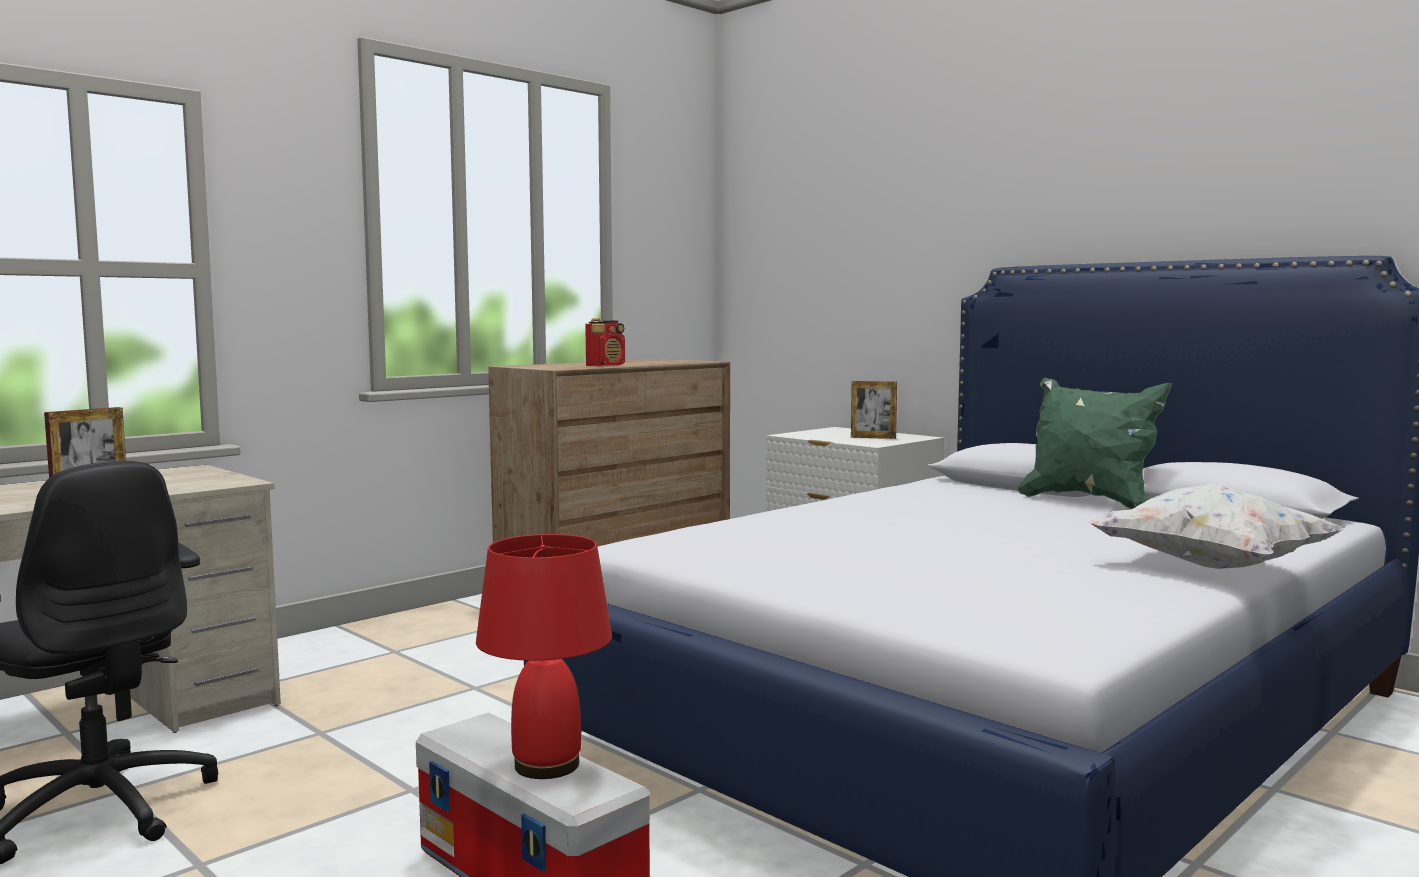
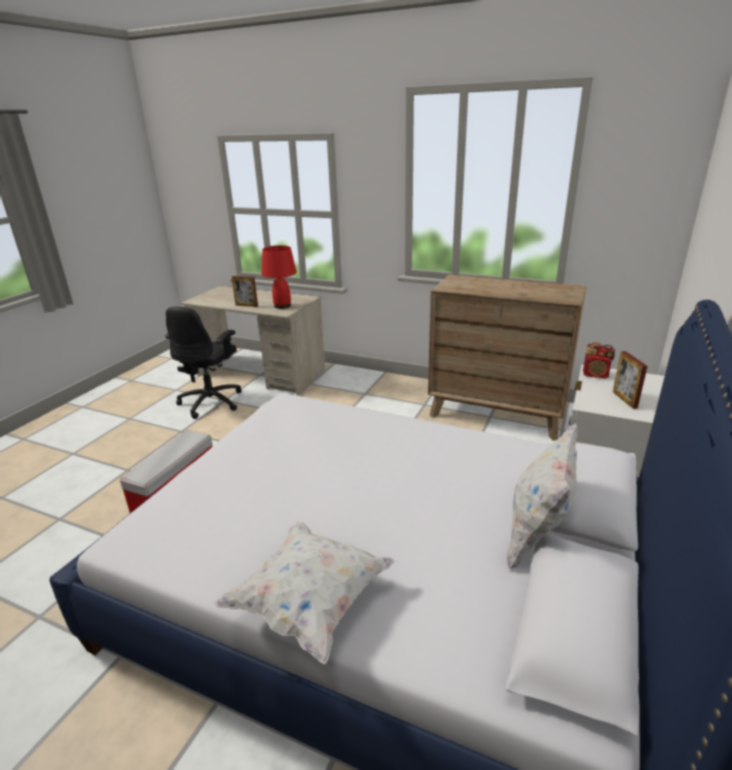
camera: 70 degrees right, 20 degrees up
(546, 766) = (160, 460): red table lamp -> red table lamp (282, 306)
(606, 365) = (485, 290): radio -> radio (596, 375)
(1089, 501) = (537, 535): green pillow -> white pillow

